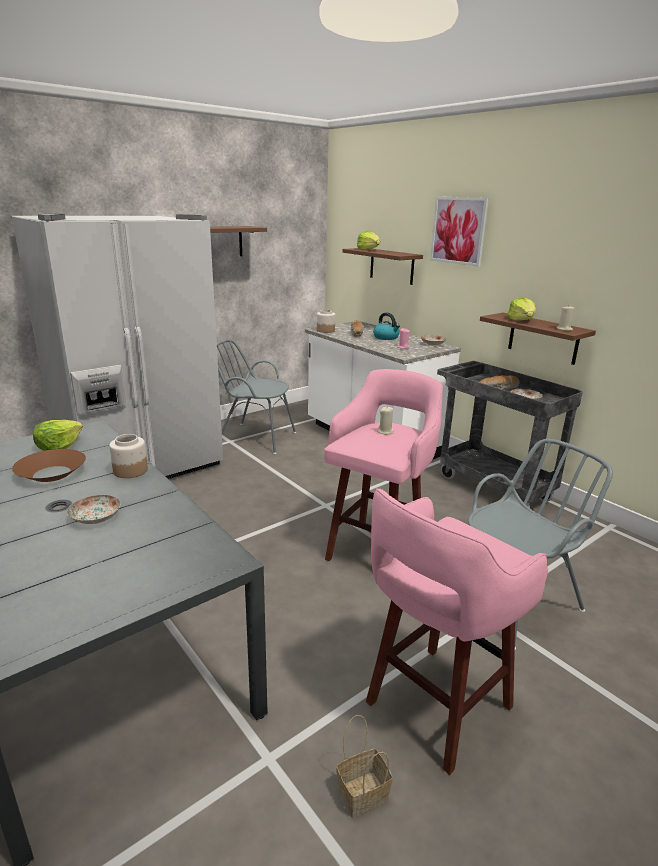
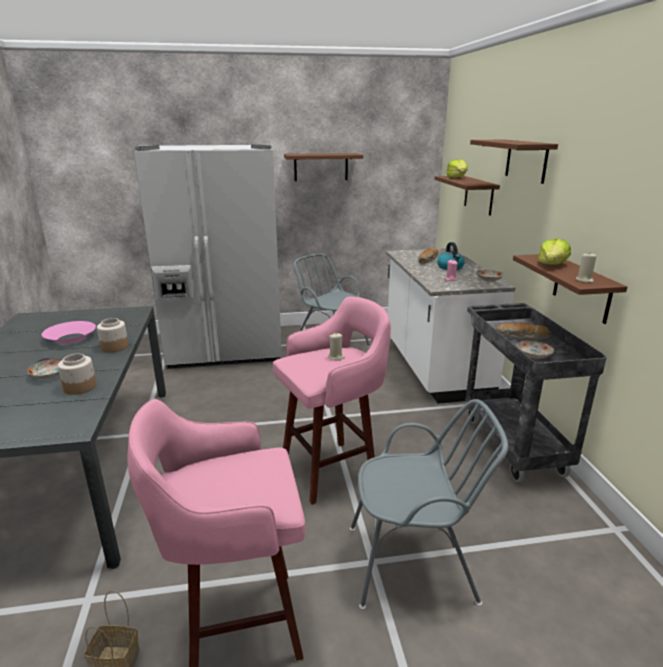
camera: 30 degrees right, 0 degrees up
(51, 473) = (71, 338): brown bowl -> pink bowl
(59, 447) = (100, 320): lettuce -> none
(325, 330) = (402, 254): jar -> jar (80, 387)
(458, 230) = (526, 160): picture -> brown shelf

